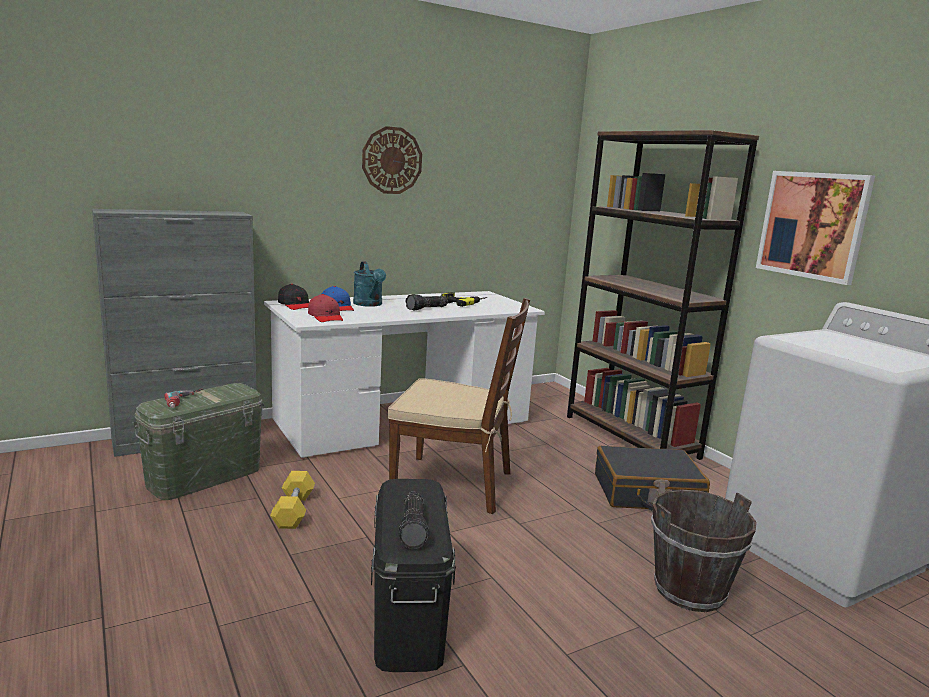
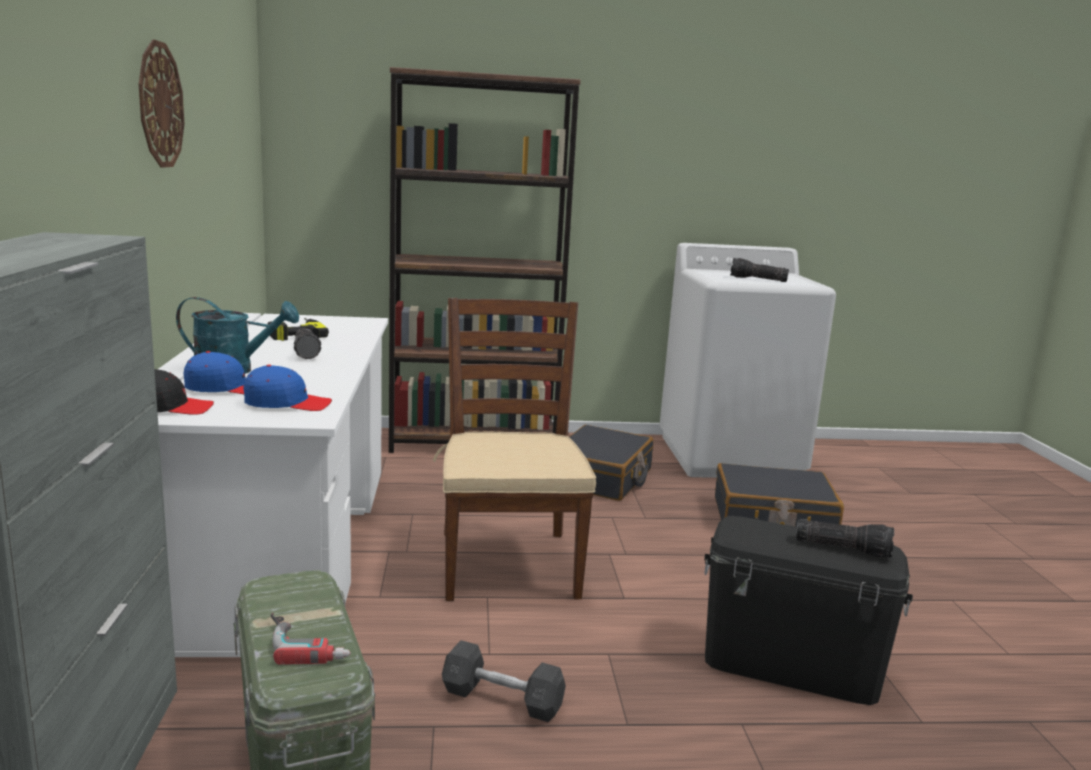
camera: 65 degrees left, 0 degrees up
(293, 510) = (502, 699): yellow dumbbell -> grey dumbbell
(325, 317) = (287, 403): red cap -> blue cap
(454, 483) = (508, 563): brown chair -> brown chair turned 45 degrees counterclockwise
(689, 591) = (772, 520): brown bucket -> black suitcase
(813, 225) = (636, 175): picture -> none
(844, 349) = (757, 279): none -> flashlight

